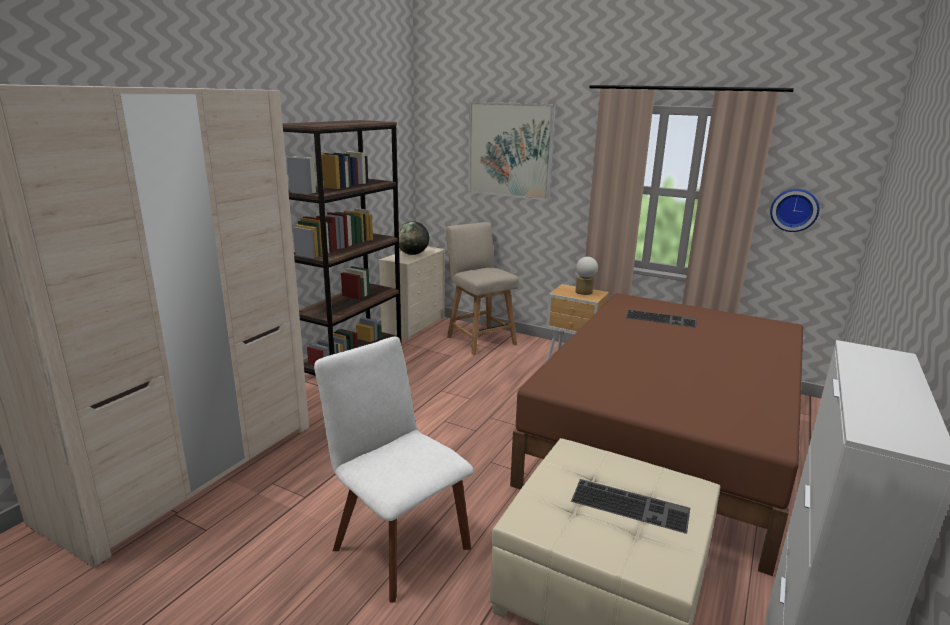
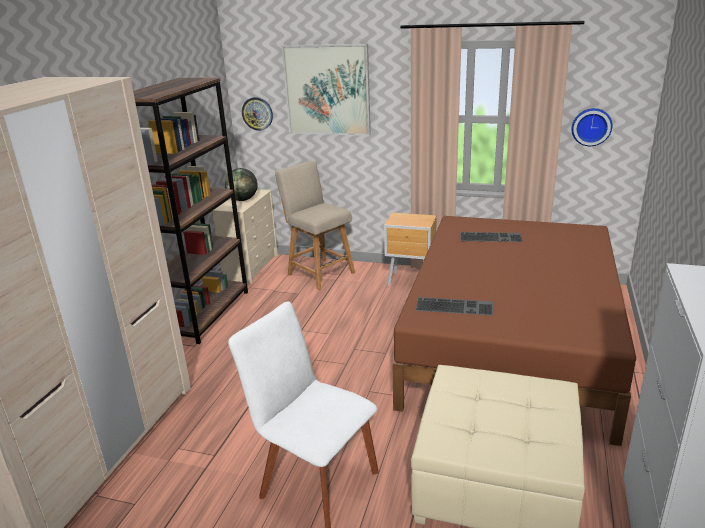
camera: 10 degrees left, 5 degrees up
(440, 169) = (257, 113): none -> wall clock
(584, 293) = (415, 219): table lamp -> none
(631, 504) = (515, 413): keyboard -> keyboard (455, 306)

